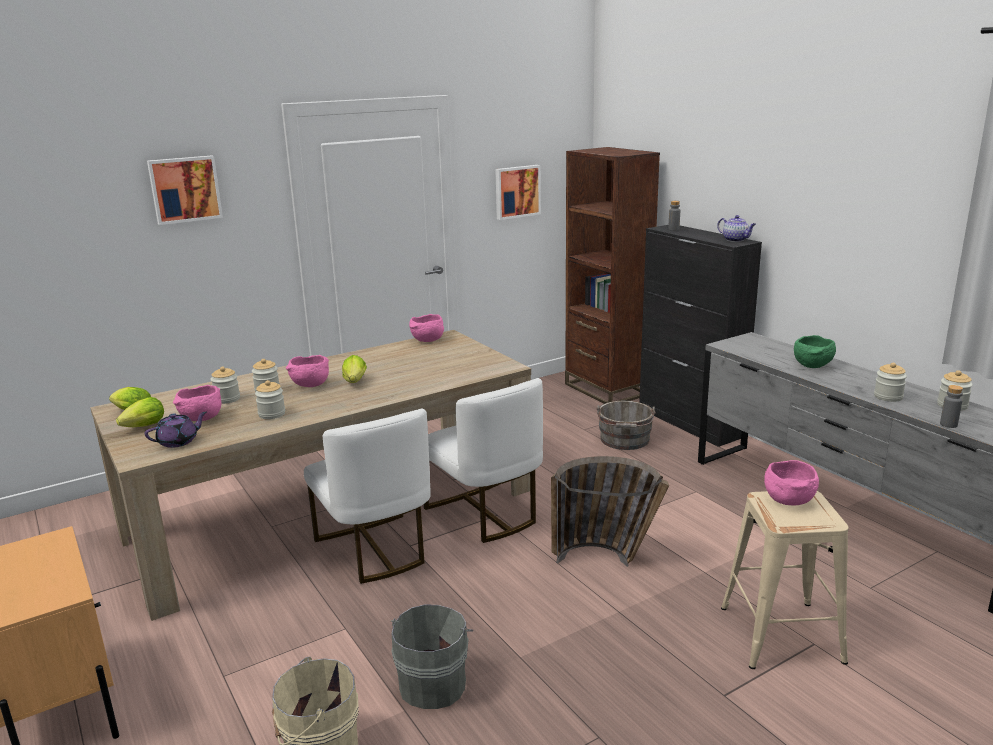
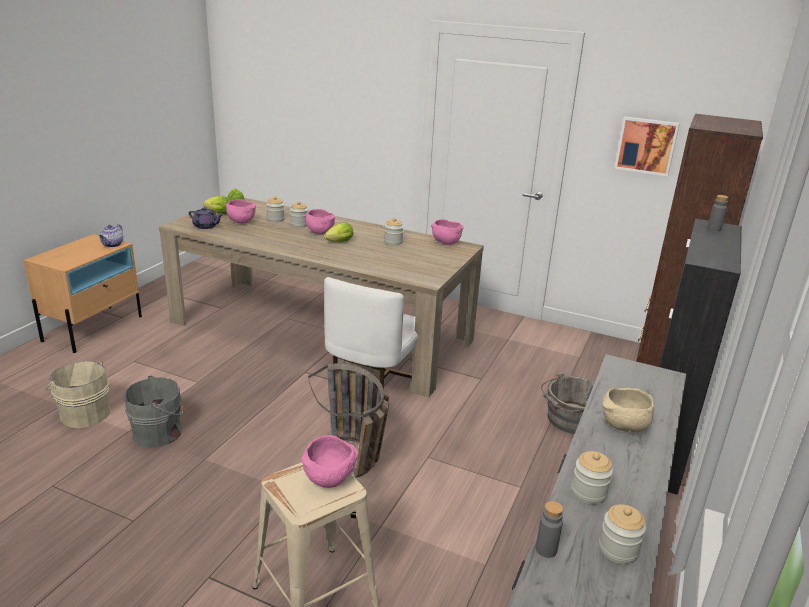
camera: 55 degrees right, 5 degrees up
(185, 189) = (353, 74): picture -> none
(272, 414) = (264, 236): jar -> jar (393, 242)
(375, 549) = (289, 361): white chair -> none
(735, 240) = (721, 260): teapot -> teapot (112, 245)
(812, 367) = (623, 427): green bowl -> beige bowl

